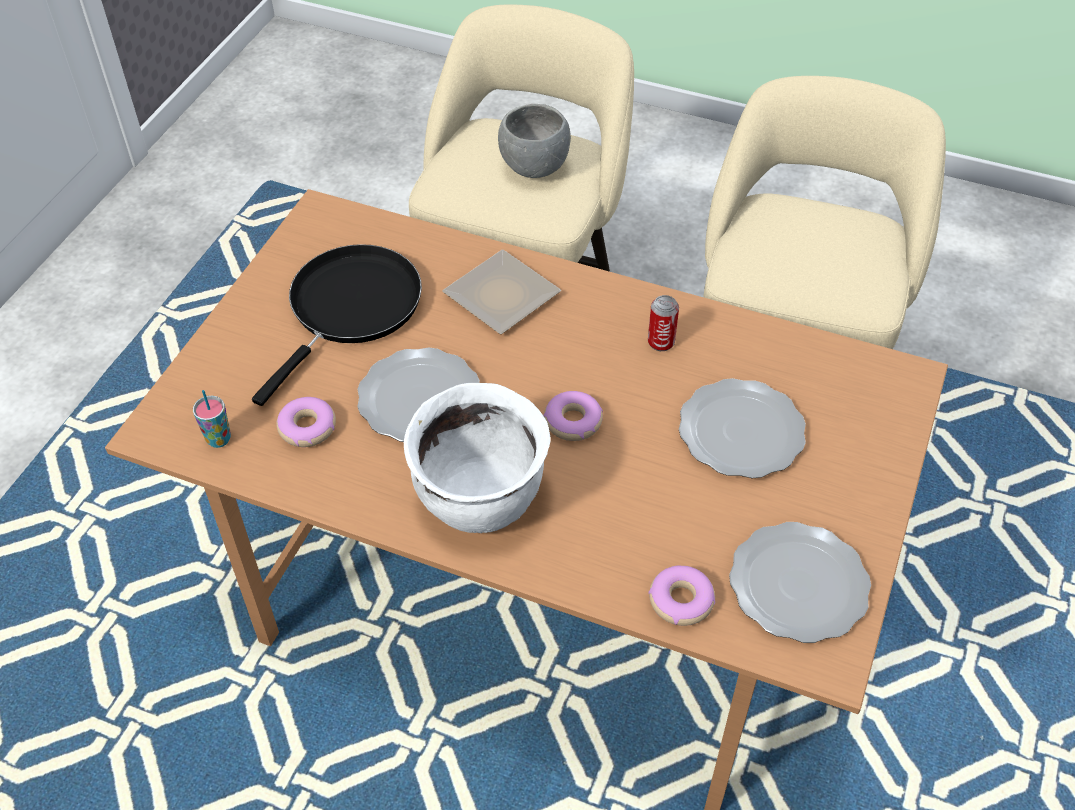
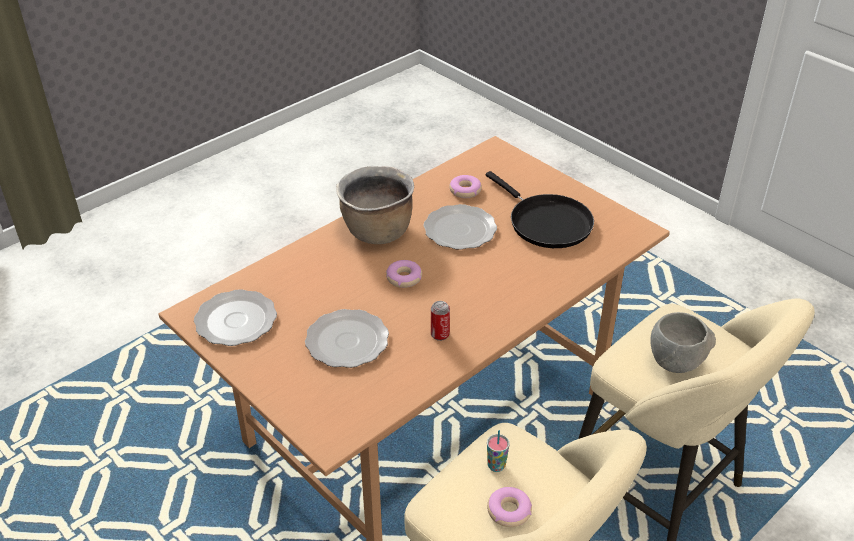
camera: 115 degrees right, 10 degrees down
(218, 439) = (476, 165): cup -> cup (496, 466)
(481, 500) = (377, 232): white cooking pot -> brown cooking pot
(497, 296) = (523, 279): plate -> none
(681, 600) = (265, 276): donut -> donut (509, 511)

